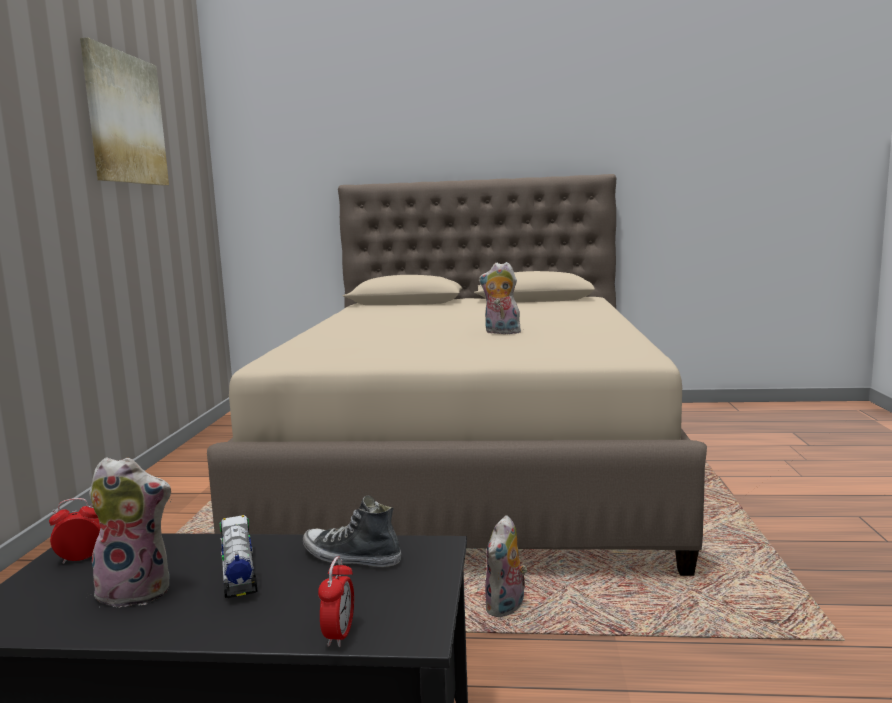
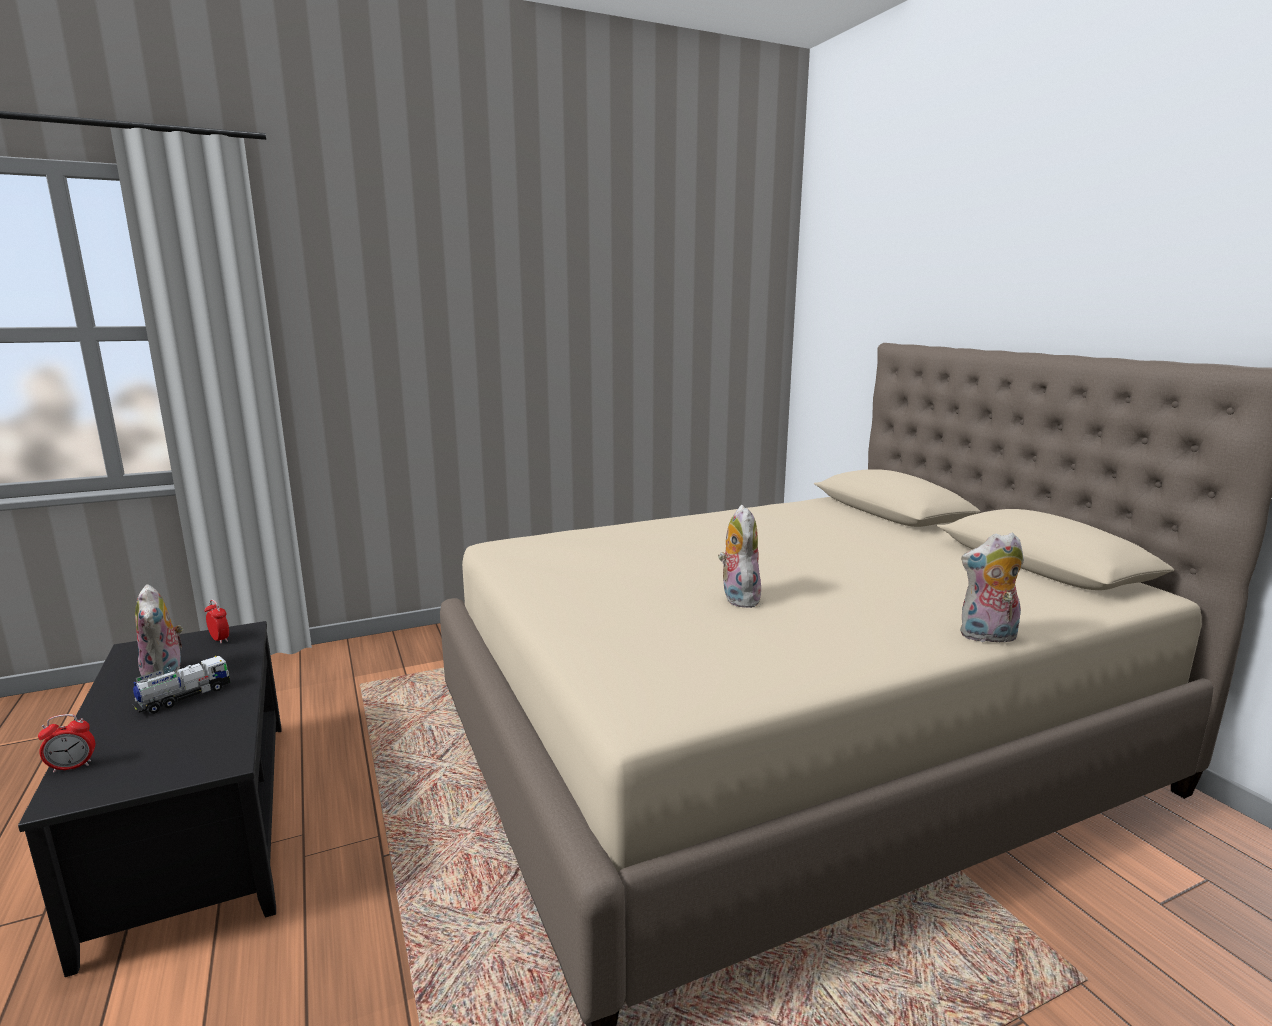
camera: 60 degrees right, 5 degrees up
(125, 119) = (636, 277): picture -> none
(351, 557) = (209, 730): shoe -> none
(506, 609) = (447, 887): plush toy -> plush toy (987, 637)

